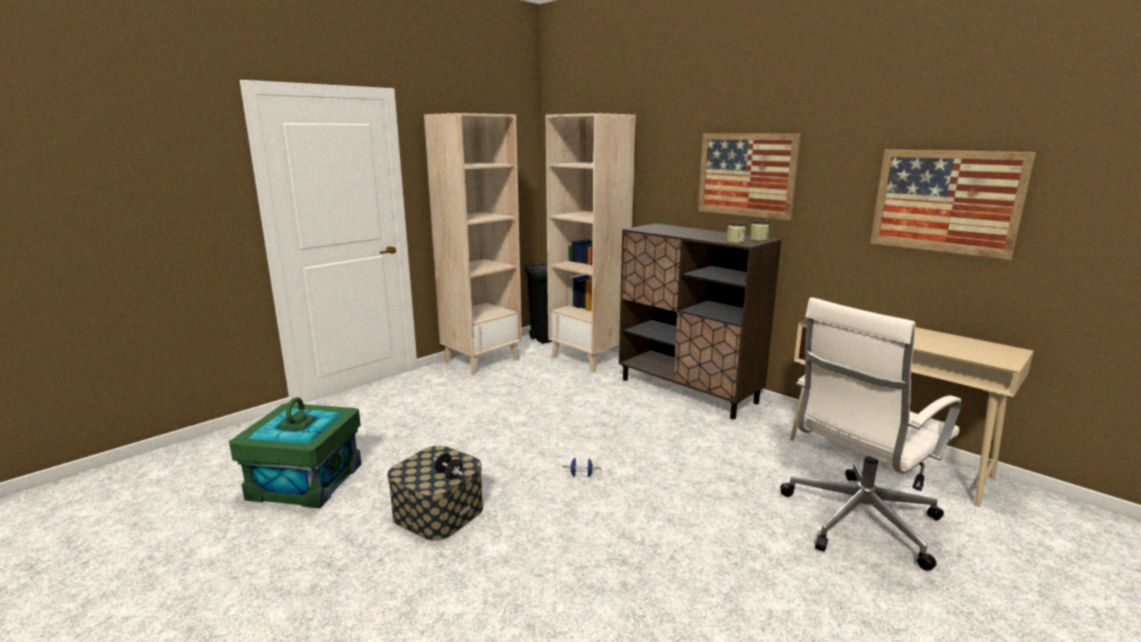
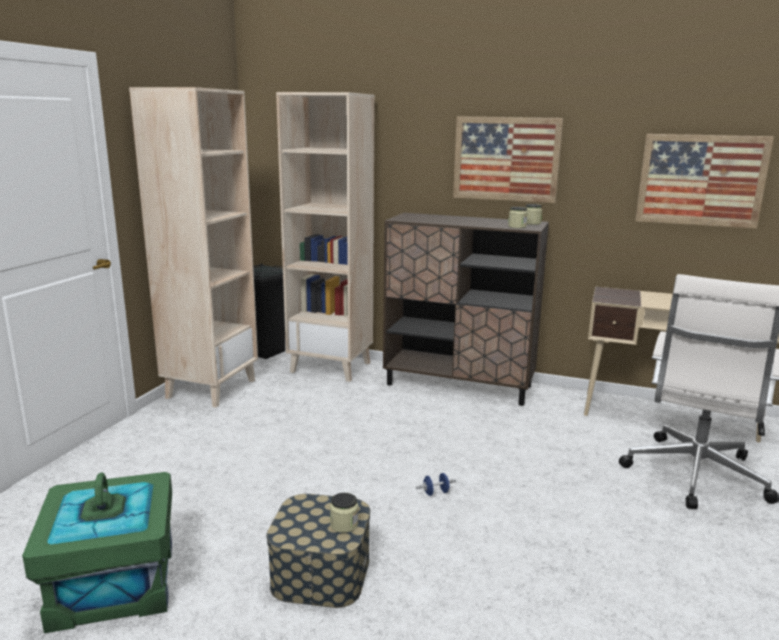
camera: 25 degrees left, 0 degrees up
(449, 475) = (344, 524): black dumbbell -> jar

